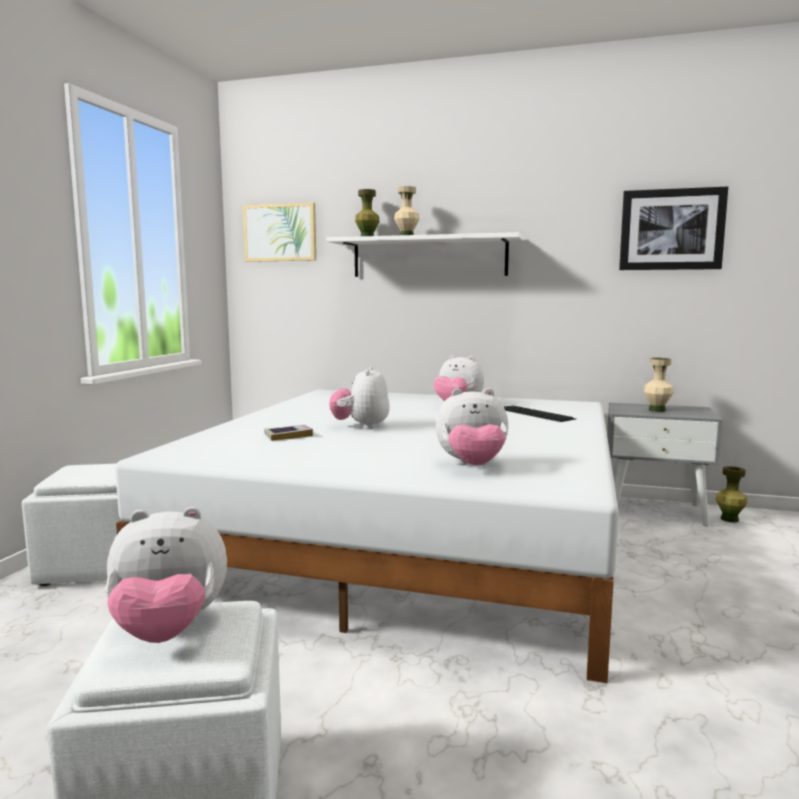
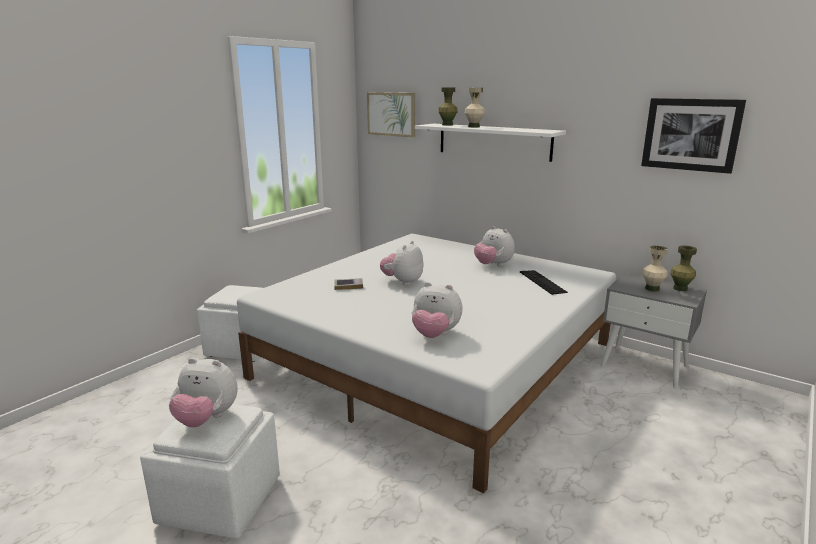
camera: 20 degrees right, 10 degrees up
(729, 519) = (703, 384): green vase -> green vase (680, 288)

